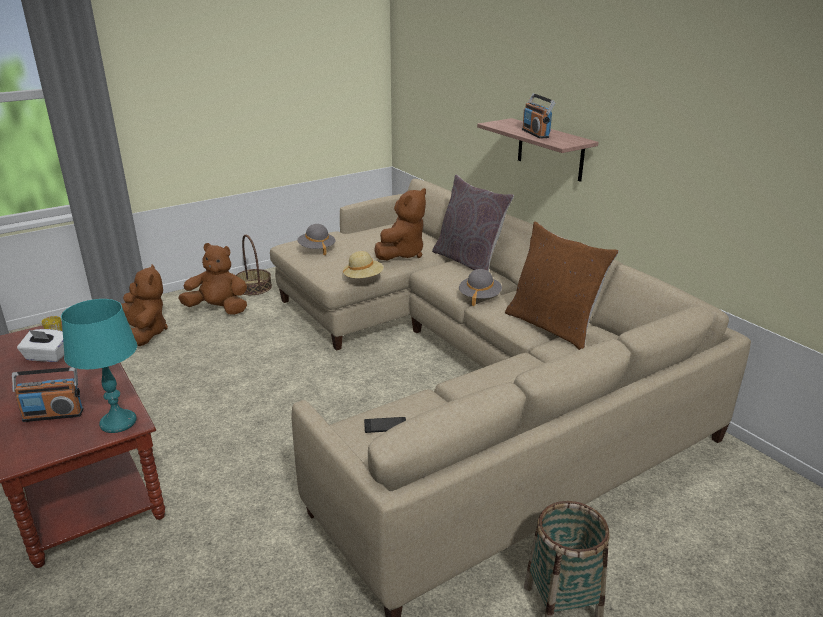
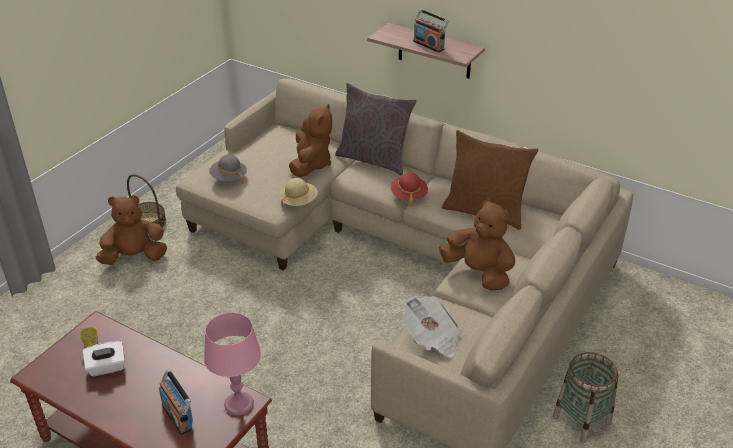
camera: 25 degrees left, 10 degrees up
(53, 414) = (177, 416): radio -> radio turned 90 degrees clockwise
(118, 423) = (239, 405): turquoise table lamp -> pink table lamp
(145, 333) = (85, 304): brown plush toy -> brown plush toy (478, 273)
(385, 425) = (432, 338): phone -> newspaper
(479, 297) = (408, 196): grey hat -> red hat

